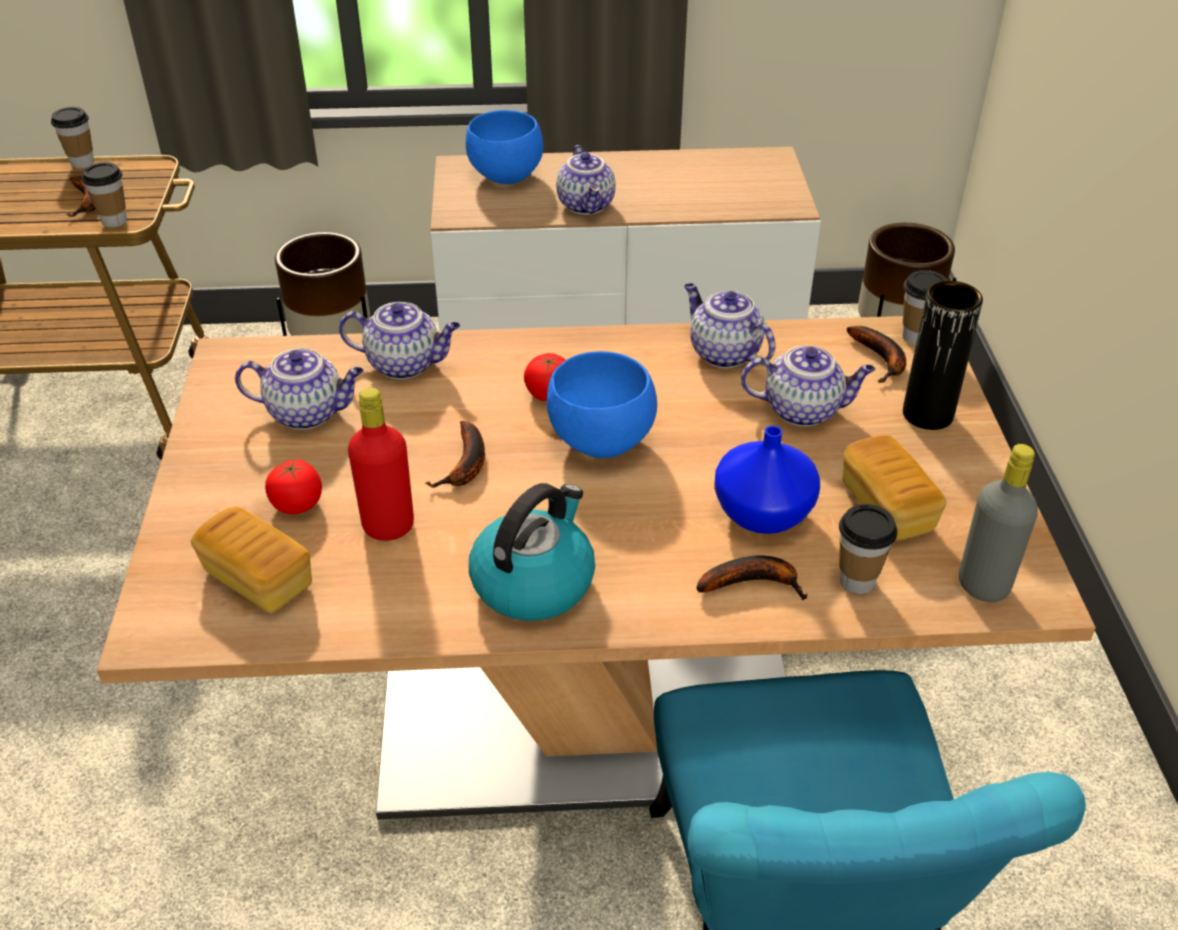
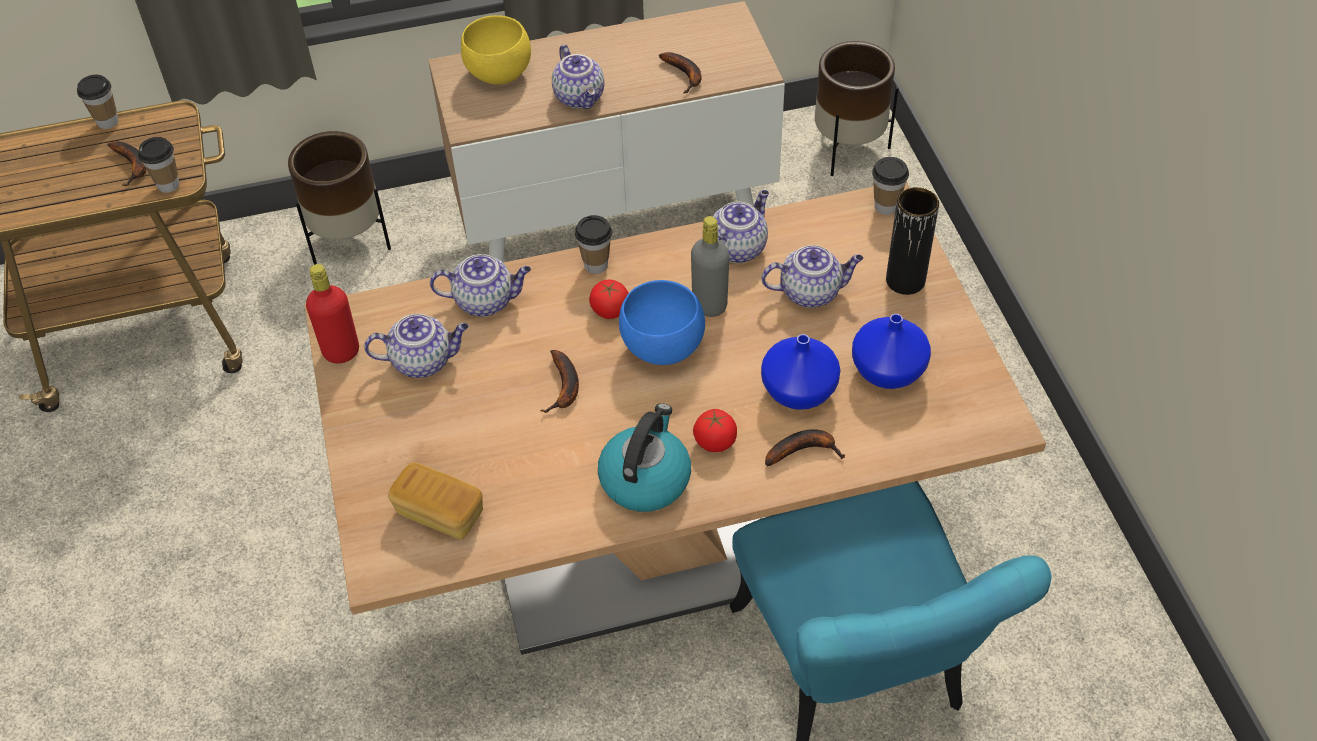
camera: 10 degrees left, 10 degrees up
(297, 504) = (446, 444): tomato -> tomato (715, 441)
(388, 526) = (522, 451): red bottle -> red bottle (341, 352)
(506, 177) = (500, 75): blue bowl -> yellow bowl
(723, 353) = (737, 248): teapot -> teapot turned 90 degrees clockwise
(857, 581) = (877, 435): cup -> cup (596, 265)
(881, 360) = (862, 234): banana -> banana (685, 75)
(887, 507) = (888, 369): bread -> blue vase
(983, 585) = (965, 423): grey bottle -> grey bottle (709, 305)

